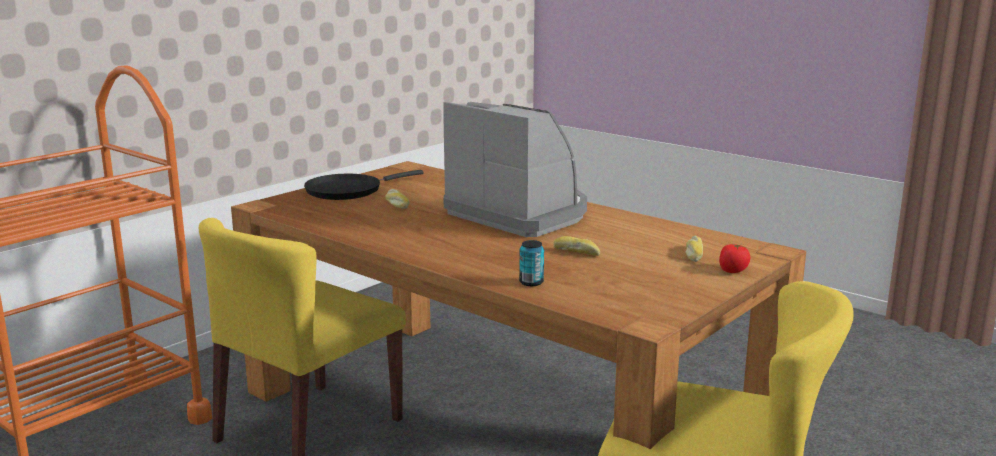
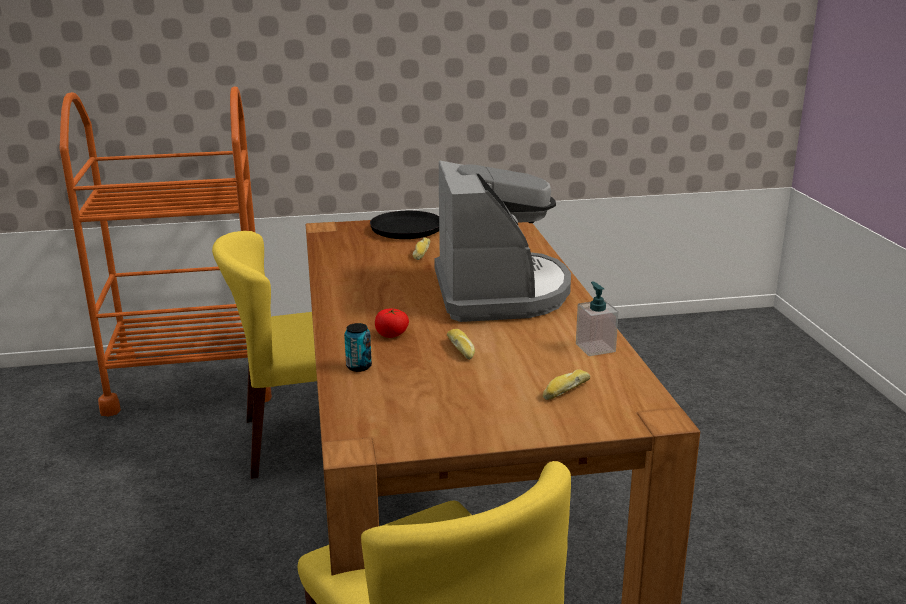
camera: 40 degrees right, 5 degrees up
(656, 227) = (595, 348): none -> soap dispenser
(733, 270) = (562, 424): tomato -> tomato (392, 335)

